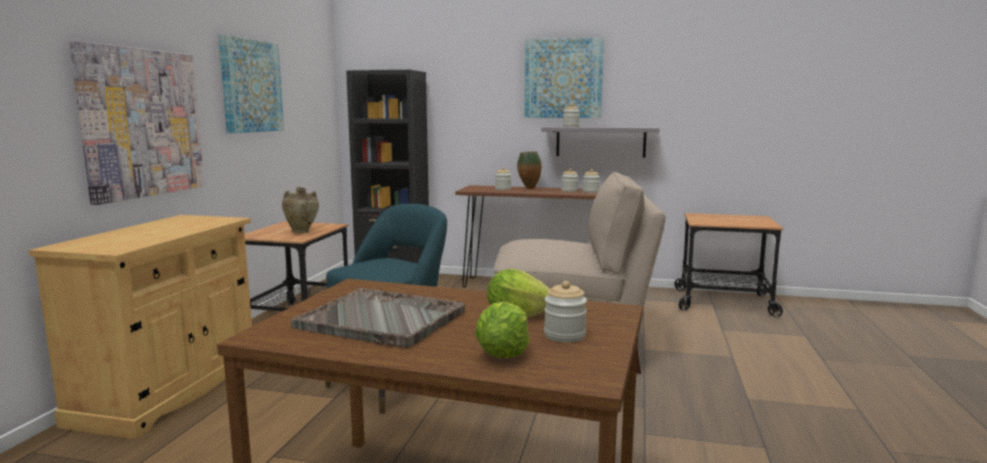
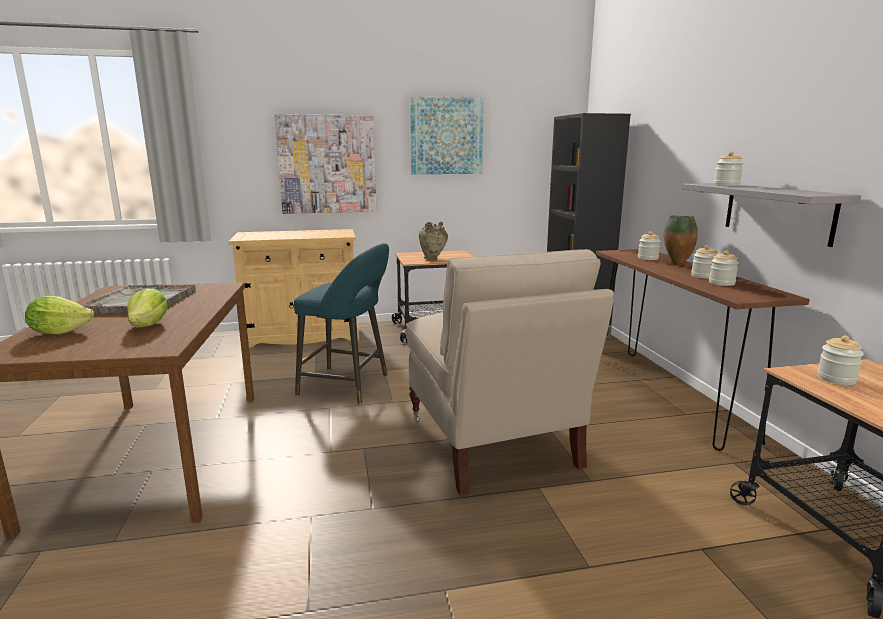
camera: 65 degrees right, 5 degrees up
(563, 78) = (748, 113): picture -> none
(564, 335) = (94, 341): jar -> jar (836, 378)

